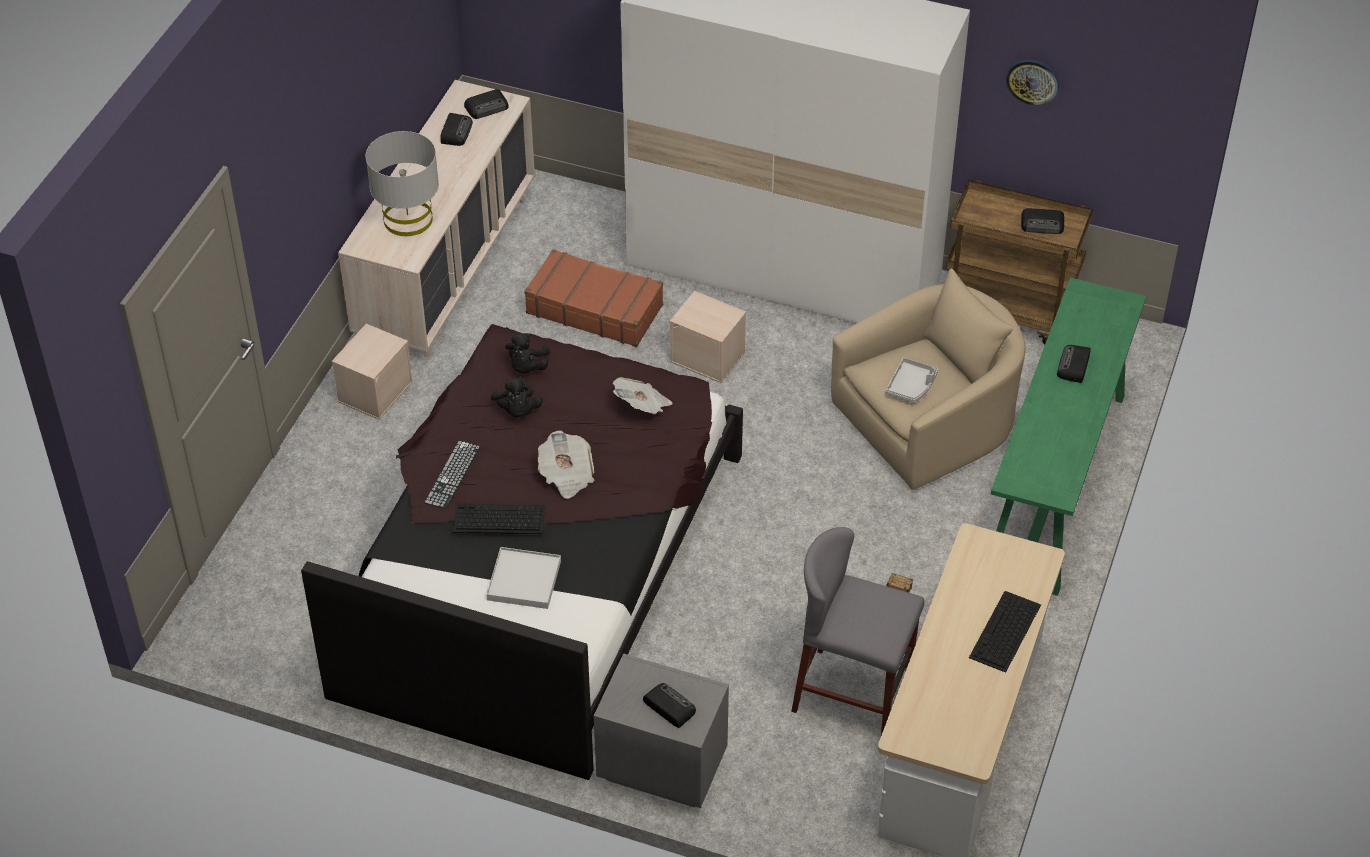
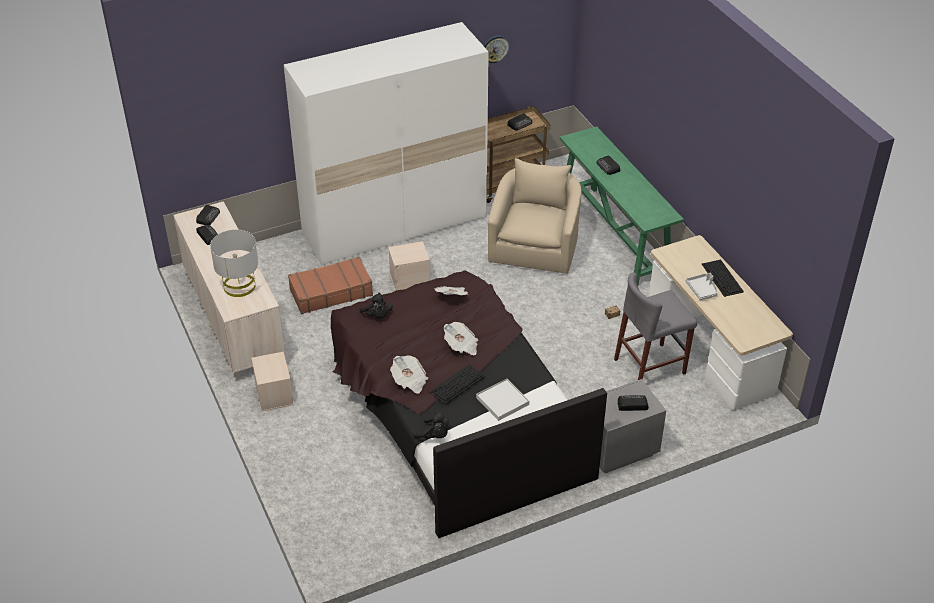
camera: 45 degrees left, 5 degrees down
(452, 474) = (409, 381): keyboard -> newspaper
(517, 411) = (399, 336): black plush toy -> black plush toy (434, 435)
(911, 386) = (539, 223): grey tray -> grey tray (702, 290)

